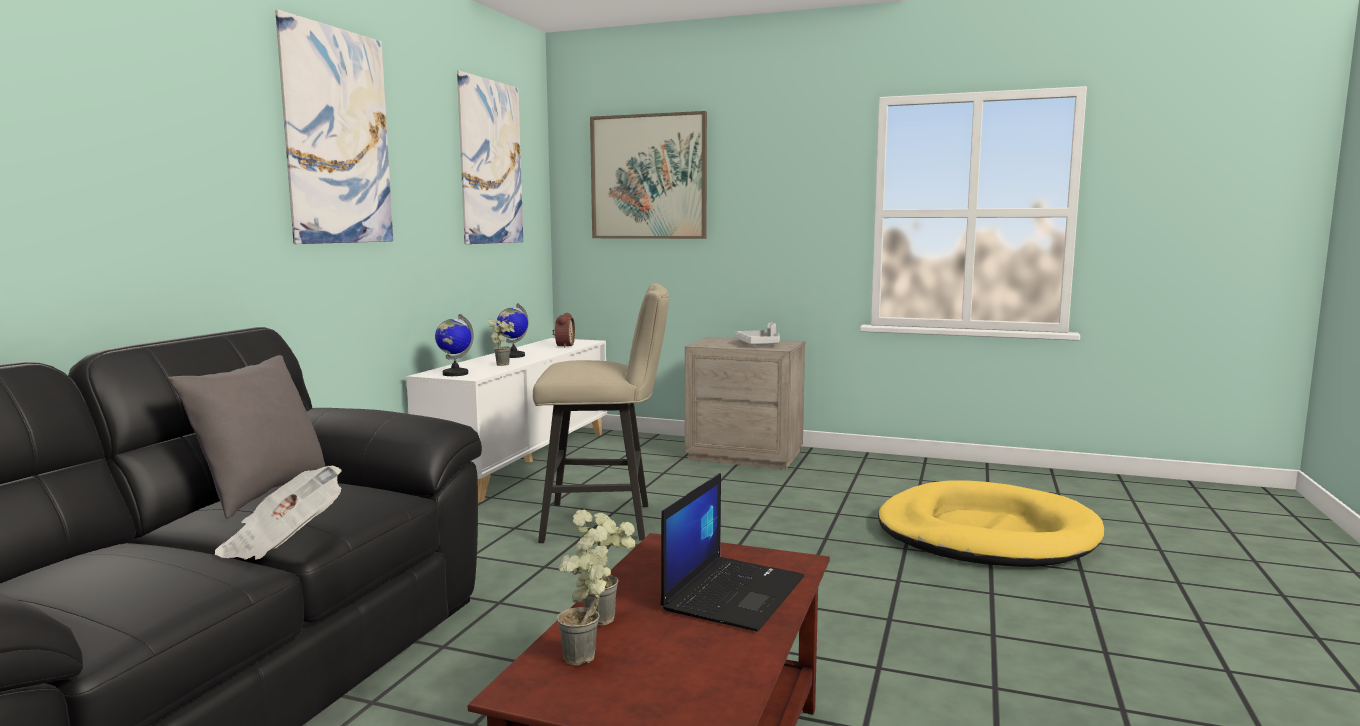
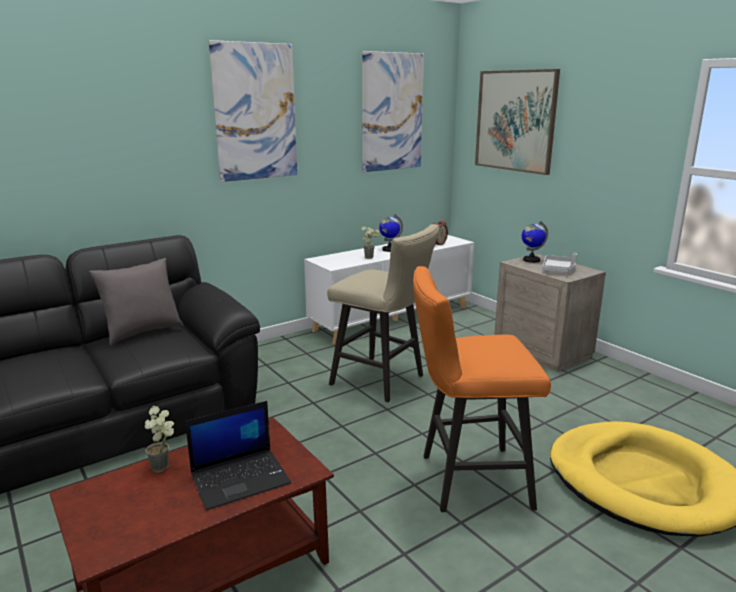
camera: 35 degrees right, 10 degrees up
(283, 543) = (113, 367): newspaper -> none
(455, 374) = (330, 262): globe -> globe (531, 260)
(588, 659) = (119, 490): potted plant -> none
(839, 582) = (466, 480): none -> orange stool

